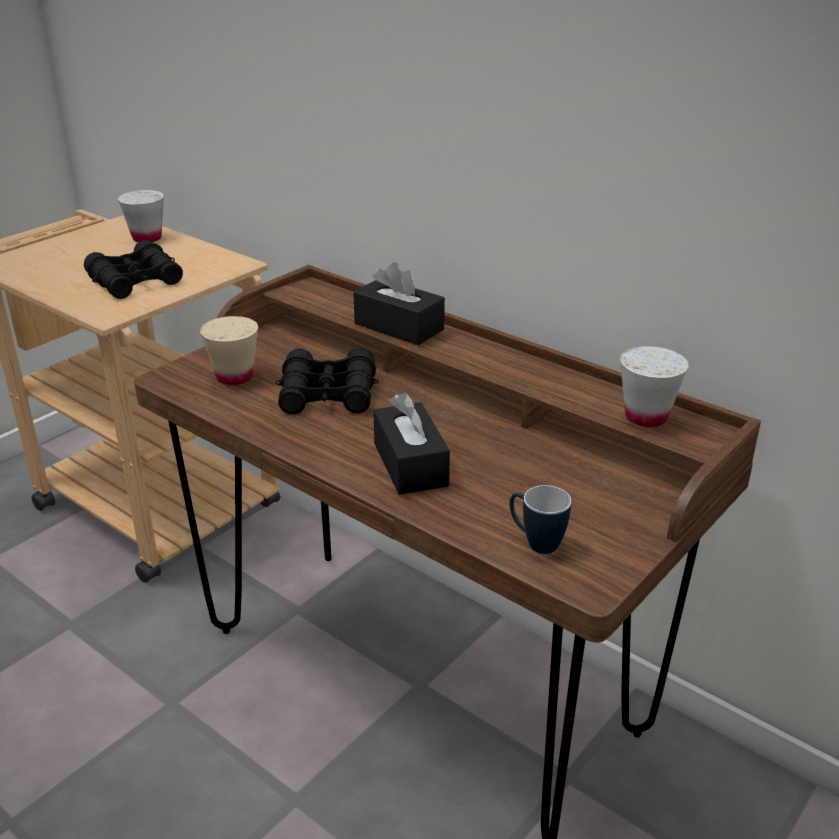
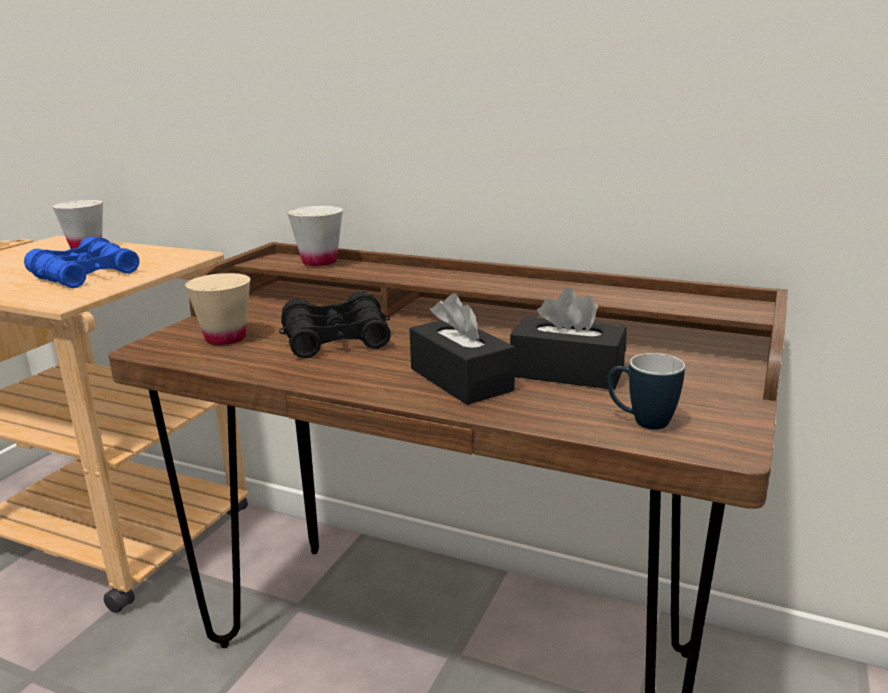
camera: 15 degrees left, 10 degrees down
(135, 281) = (86, 275): black binoculars -> blue binoculars
(399, 327) = (391, 272): black tissue box -> black tissue box (567, 372)
(646, 417) = (681, 301): white cup -> white cup (319, 262)

